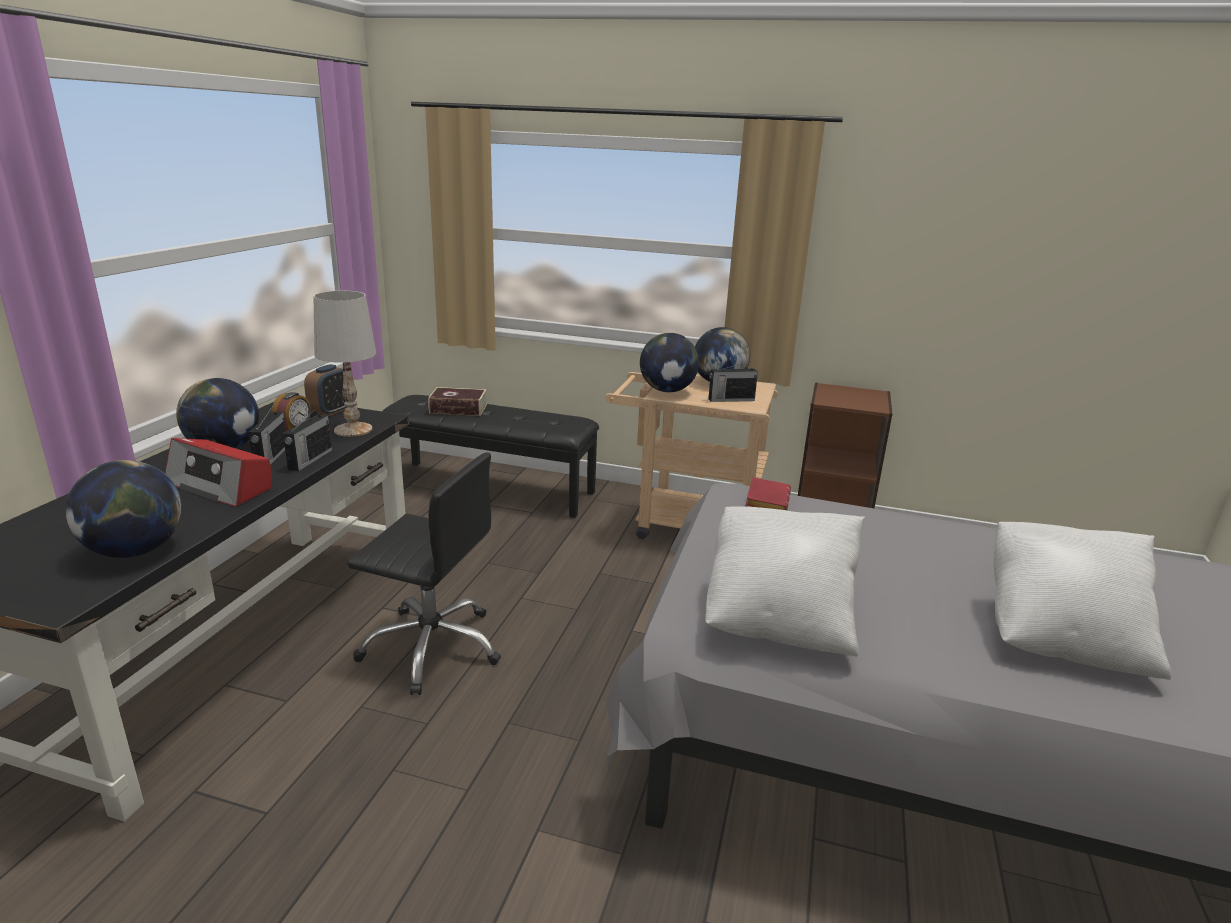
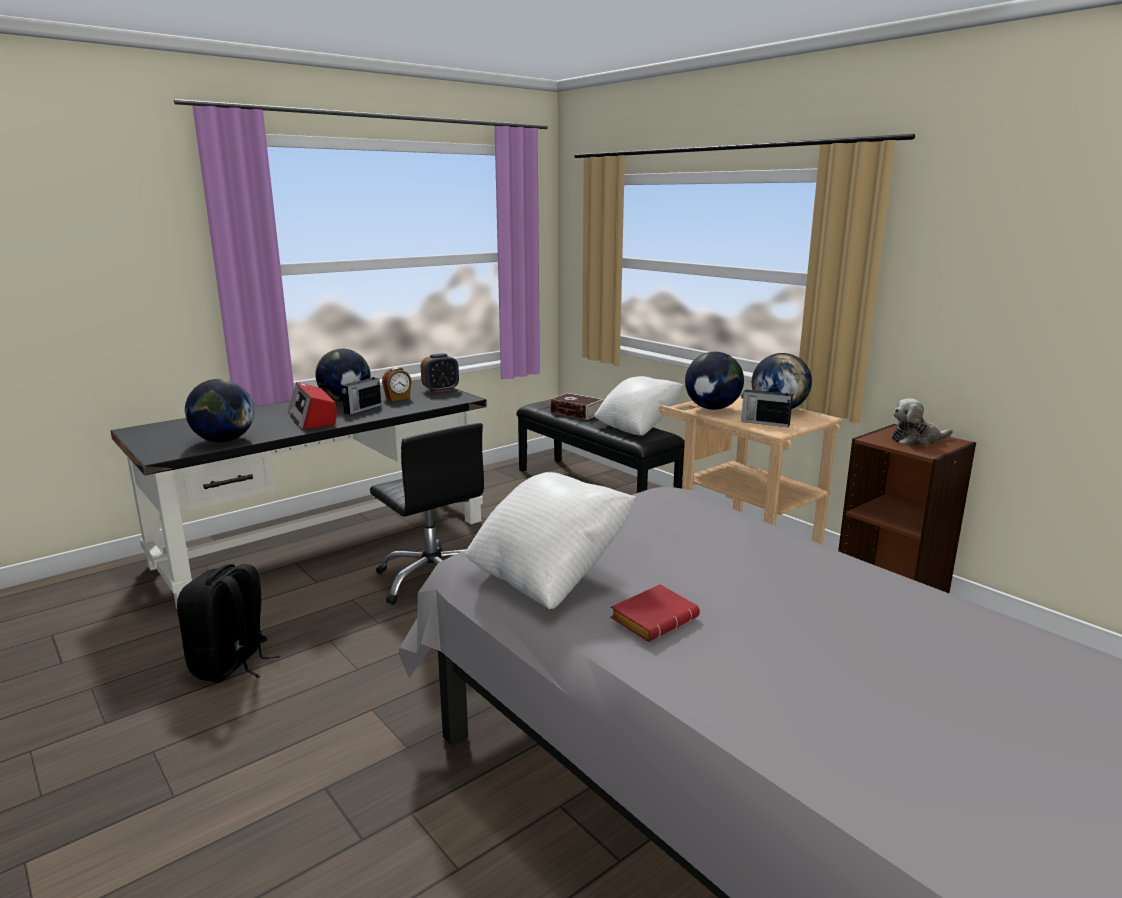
camera: 35 degrees right, 5 degrees down
(296, 857) = (232, 664): none -> black backpack
(309, 460) = (381, 414): radio -> none
(352, 429) = (435, 402): white table lamp -> none
(766, 500) = (687, 503): red book -> red book (654, 618)
(853, 397) = (916, 440): none -> plush toy
(1061, 637) = (798, 667): white pillow -> white pillow (637, 428)

